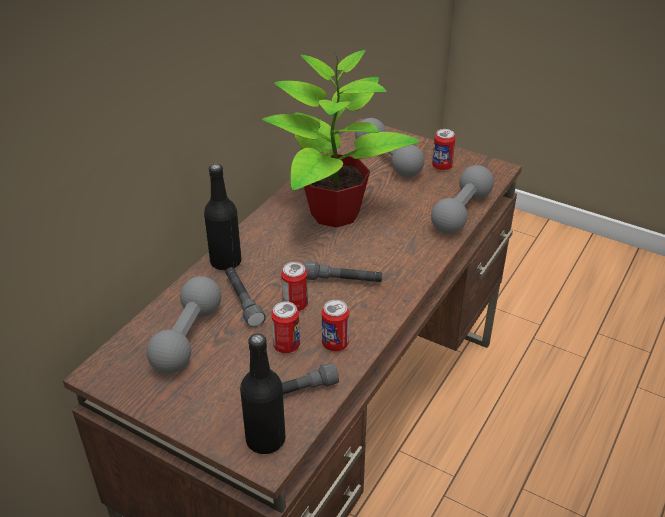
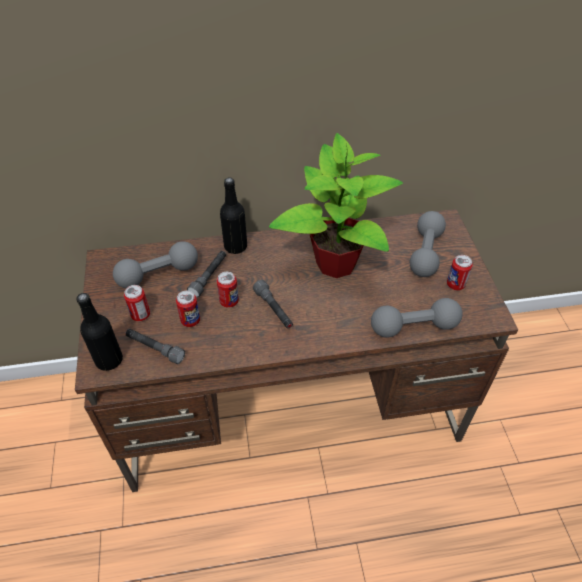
camera: 50 degrees right, 10 degrees up
(335, 344) = (212, 342): can -> can (140, 315)

